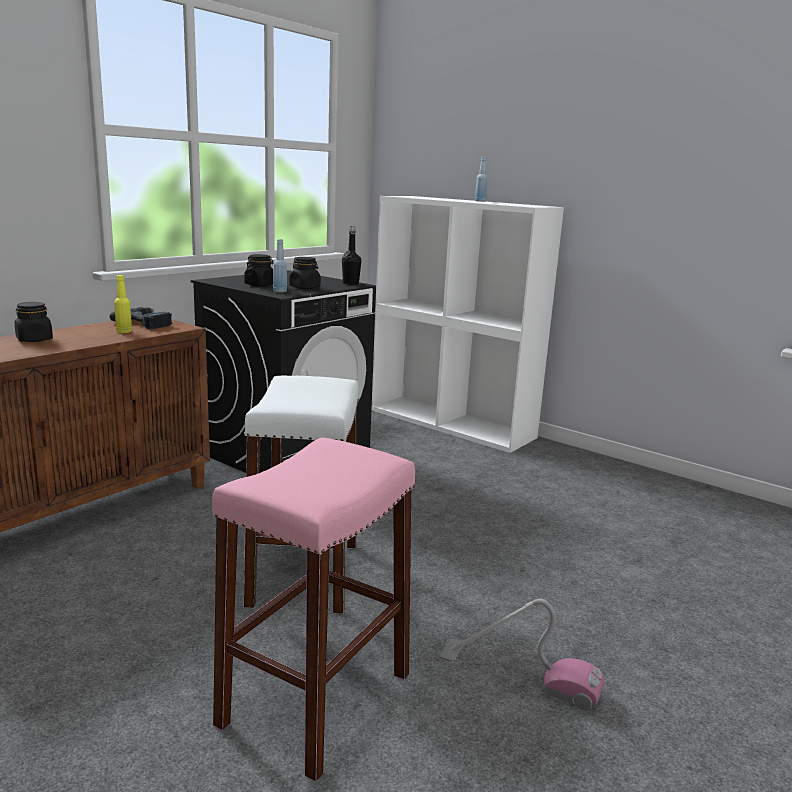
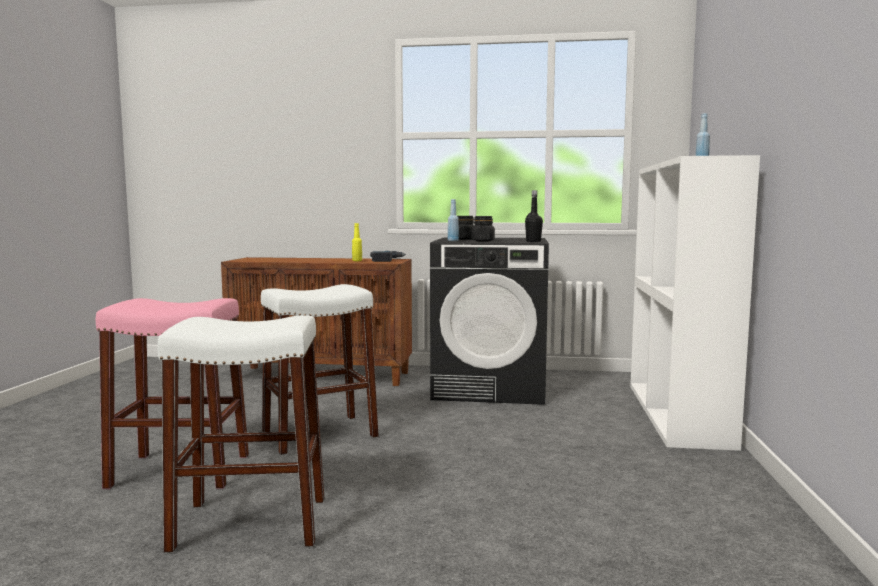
camera: 60 degrees right, 10 degrees down
(34, 339) = (311, 259): black jar -> none
(518, 674) = (251, 524): vacuum cleaner -> white stool

